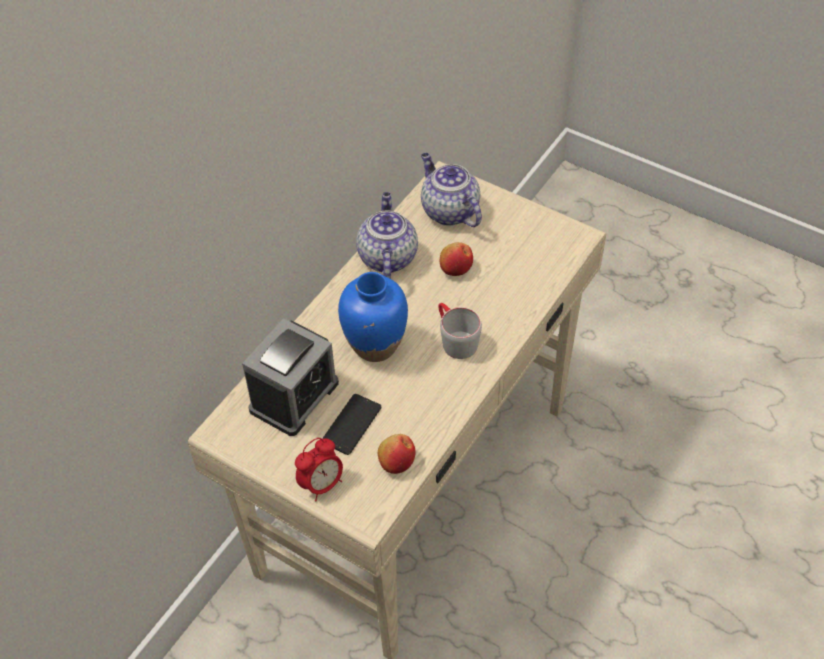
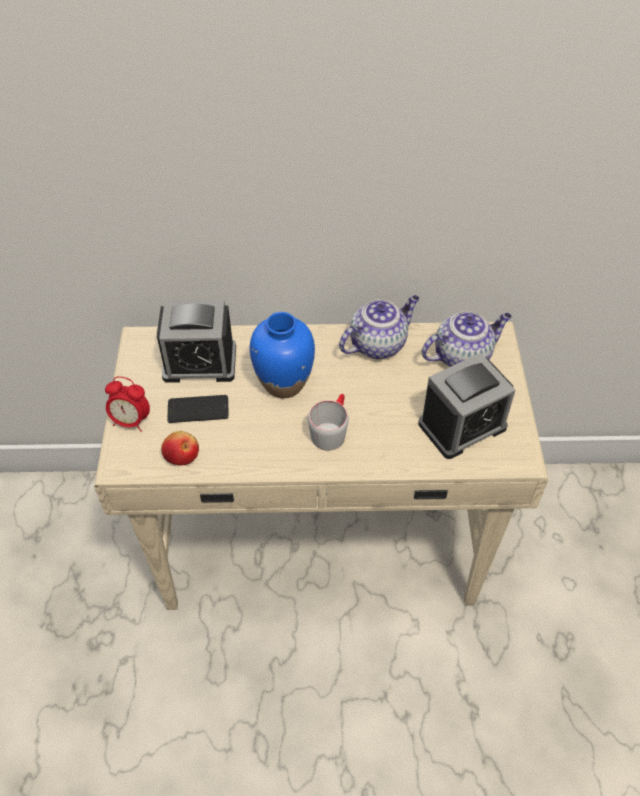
camera: 55 degrees right, 0 degrees up
(448, 211) = (462, 356): teapot -> teapot turned 45 degrees clockwise
(455, 268) = (406, 392): apple -> none
(519, 252) = (462, 426): none -> alarm clock

